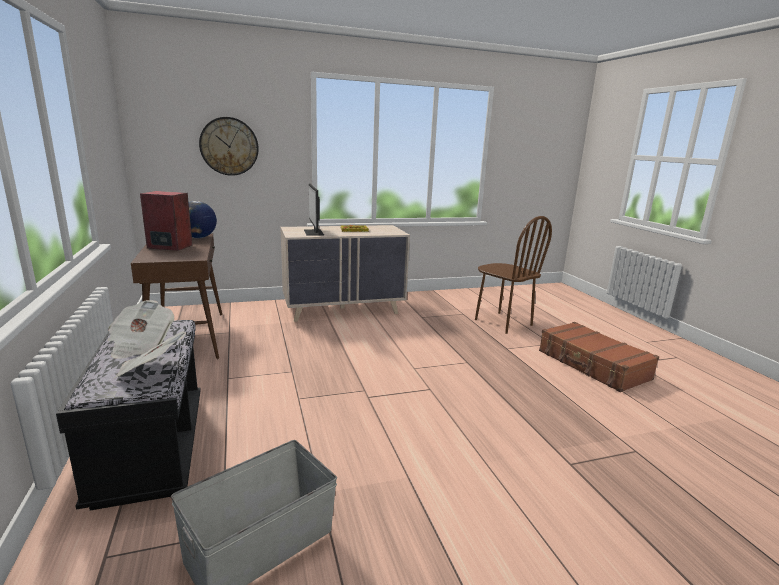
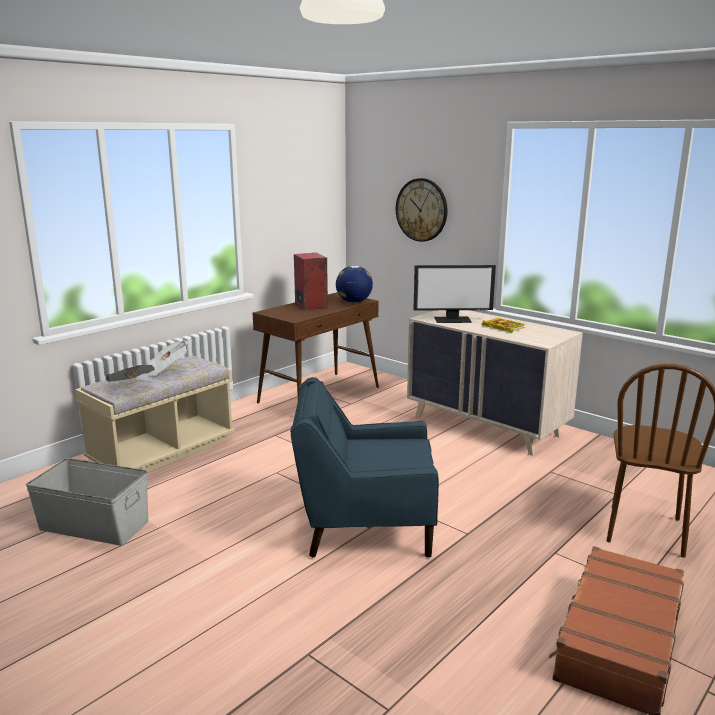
camera: 60 degrees right, 0 degrees up
(151, 448) = (163, 451): black bench -> beige bench
(314, 232) = (453, 319): monitor -> monitor turned 135 degrees counterclockwise
(425, 390) = (364, 525): none -> blue armchair

